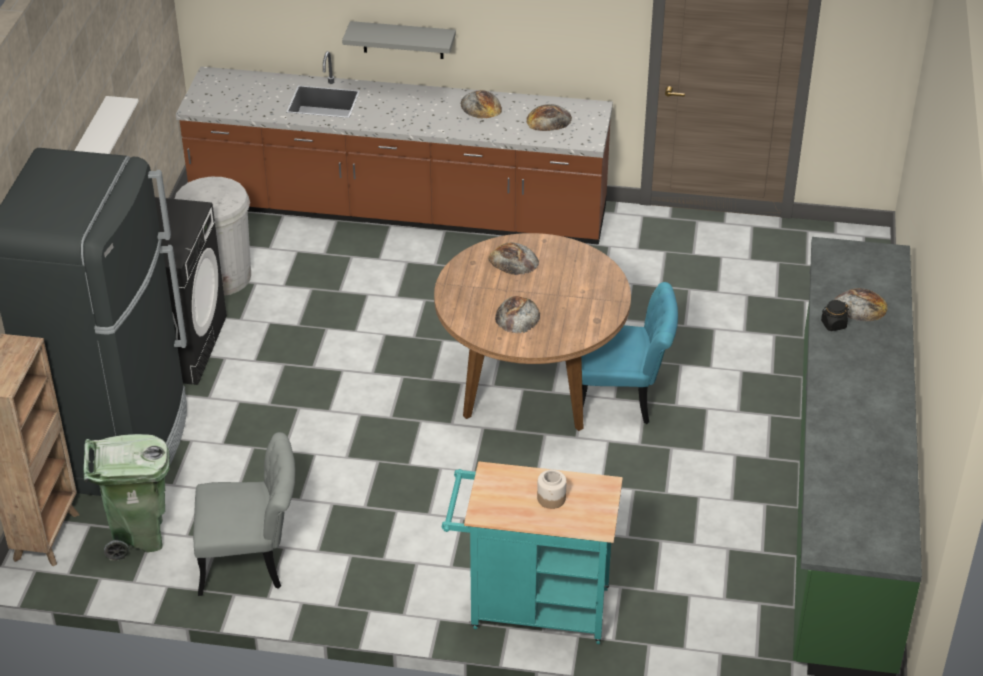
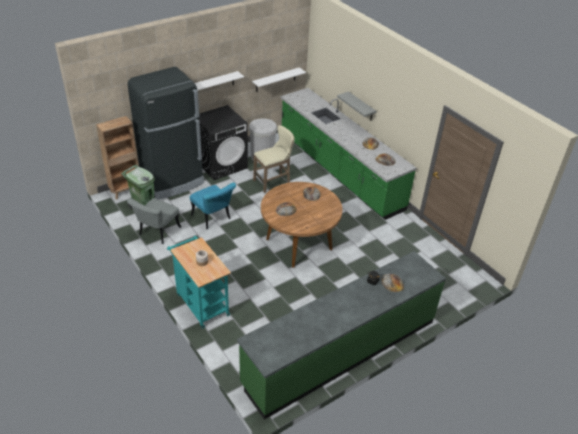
camera: 45 degrees right, 0 degrees up
(151, 80) = (276, 79): none -> white shelf
(252, 561) = (157, 233): grey chair -> grey chair turned 75 degrees clockwise
(316, 308) = (274, 181): none -> beige stool
(399, 210) = (339, 171): brown counter -> green counter
(624, 398) = (320, 268): turquoise chair -> turquoise chair (213, 218)

